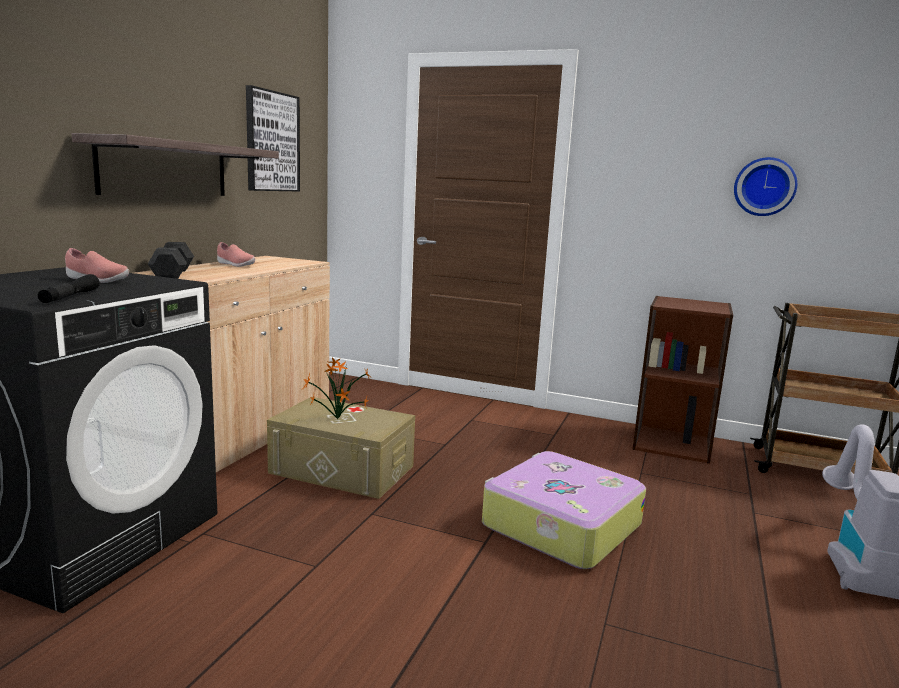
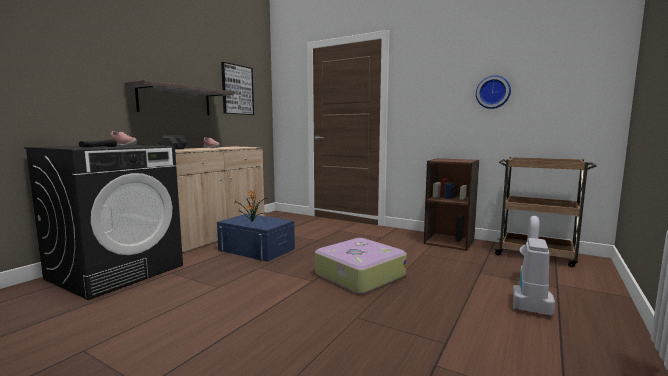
camera: 10 degrees right, 5 degrees down
(342, 469) = (256, 249): beige storage box -> blue storage box

